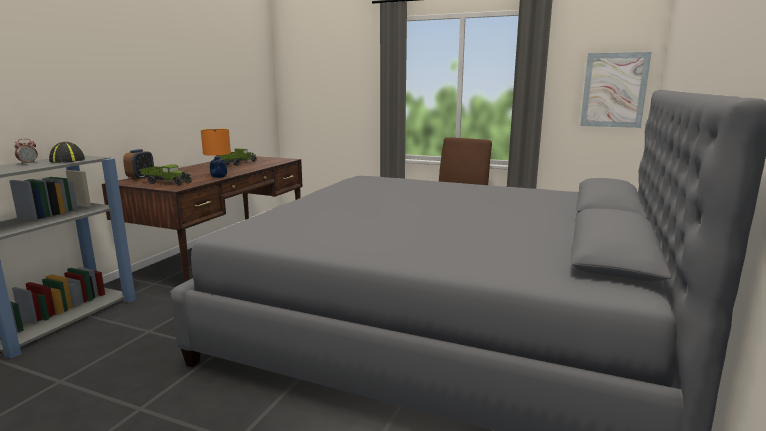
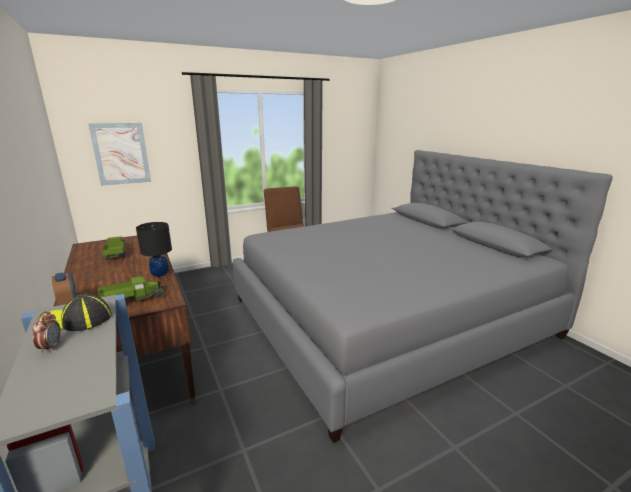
camera: 50 degrees left, 5 degrees up
(219, 177) = (161, 274): orange table lamp -> black table lamp
(614, 90) = (354, 145): picture -> picture (121, 154)

